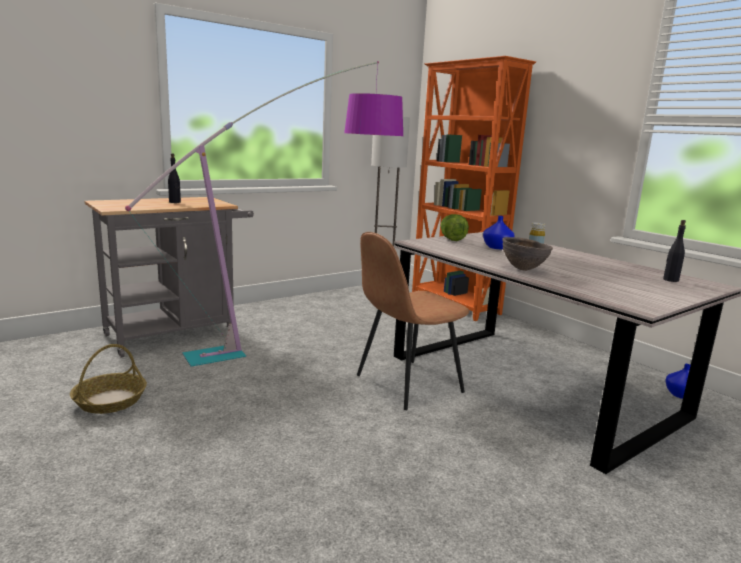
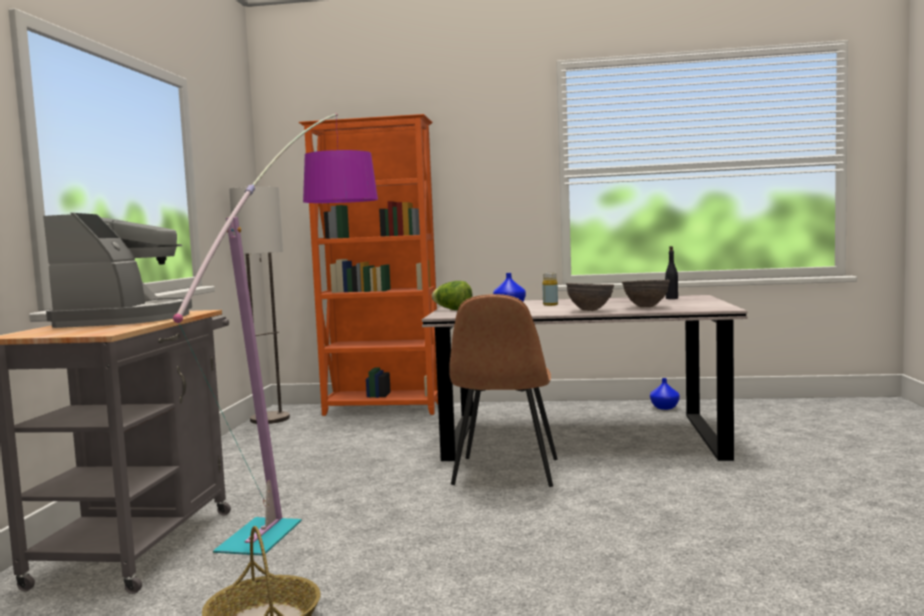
camera: 45 degrees left, 10 degrees down
(175, 202) = (126, 319): black bottle -> coffee machine
(585, 281) = (646, 307): none -> brown bowl

